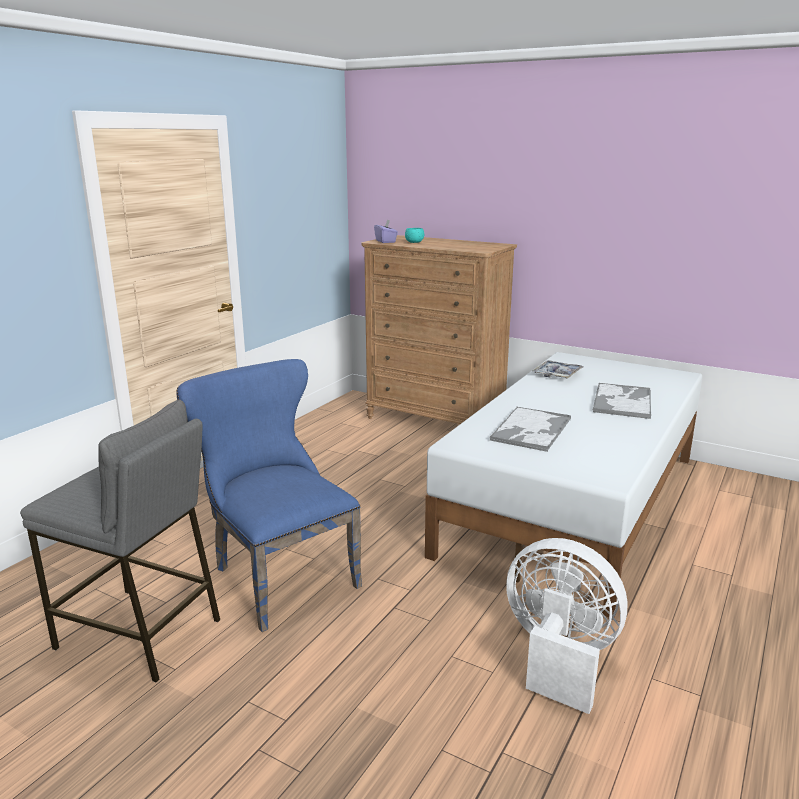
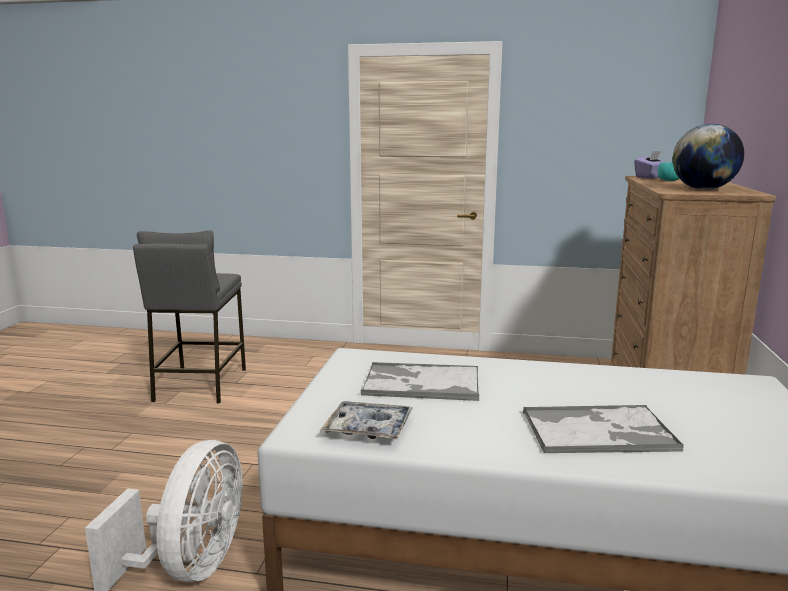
camera: 70 degrees right, 5 degrees down
(277, 575) = (282, 408): blue chair -> none
(474, 246) = (703, 189): none -> globe
(557, 374) = (656, 382): tray -> tray (368, 428)

